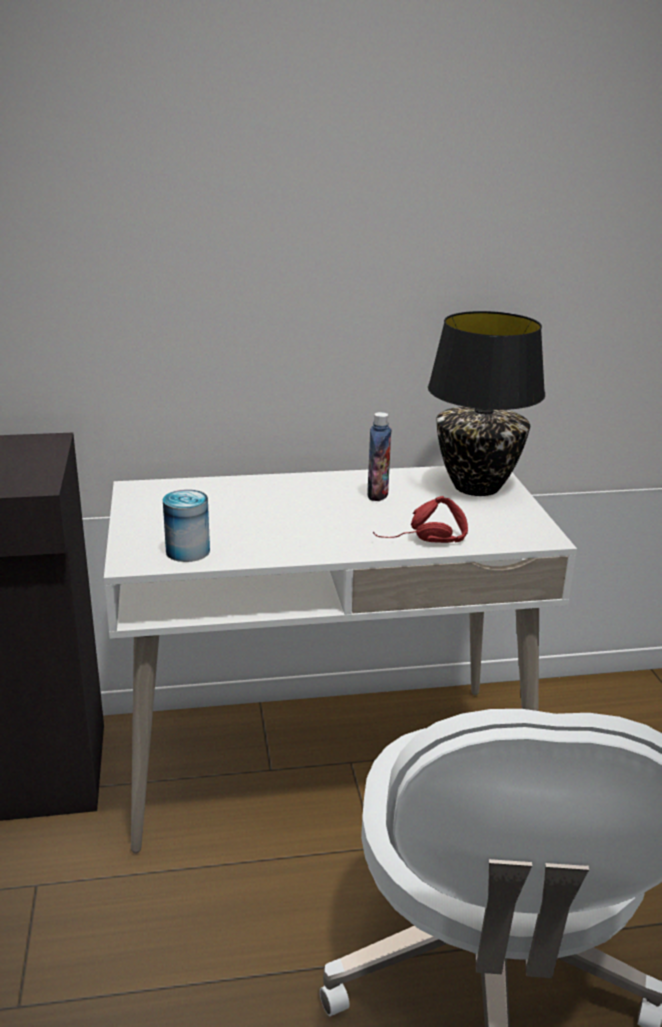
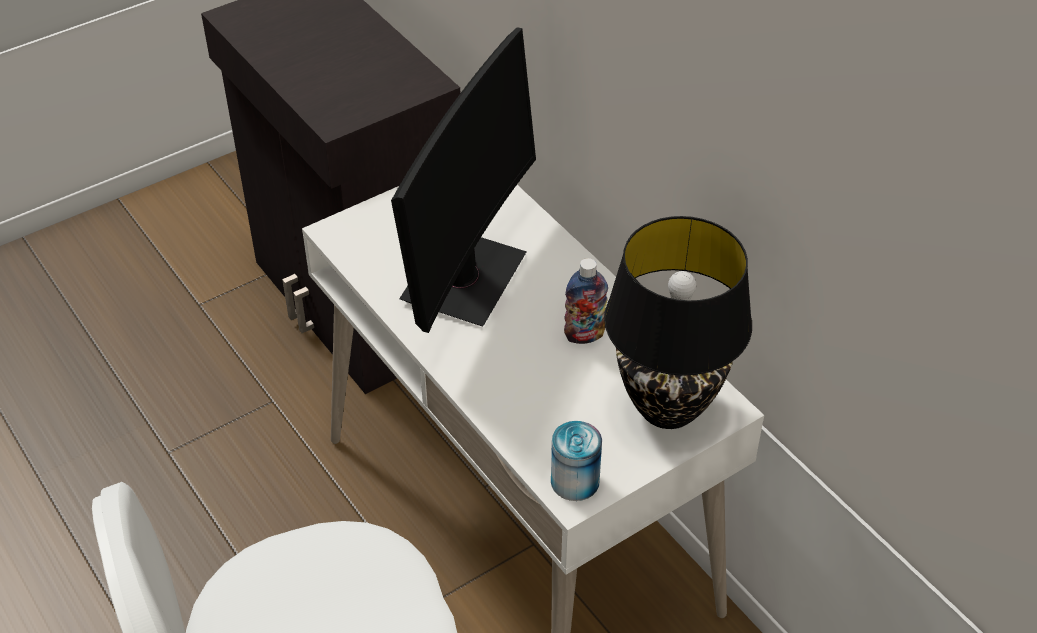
camera: 65 degrees right, 20 degrees up
(187, 551) = (374, 255): can -> can (575, 481)
(264, 521) = (464, 278): none -> monitor
(422, 542) = (496, 402): red headphones -> none

